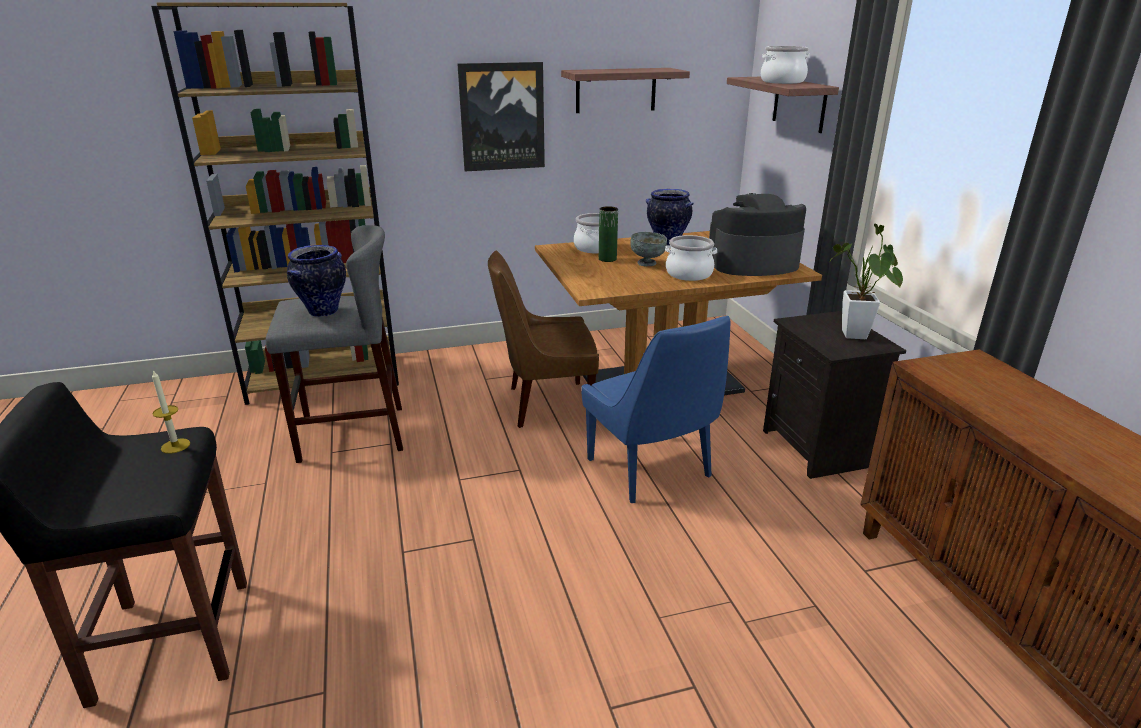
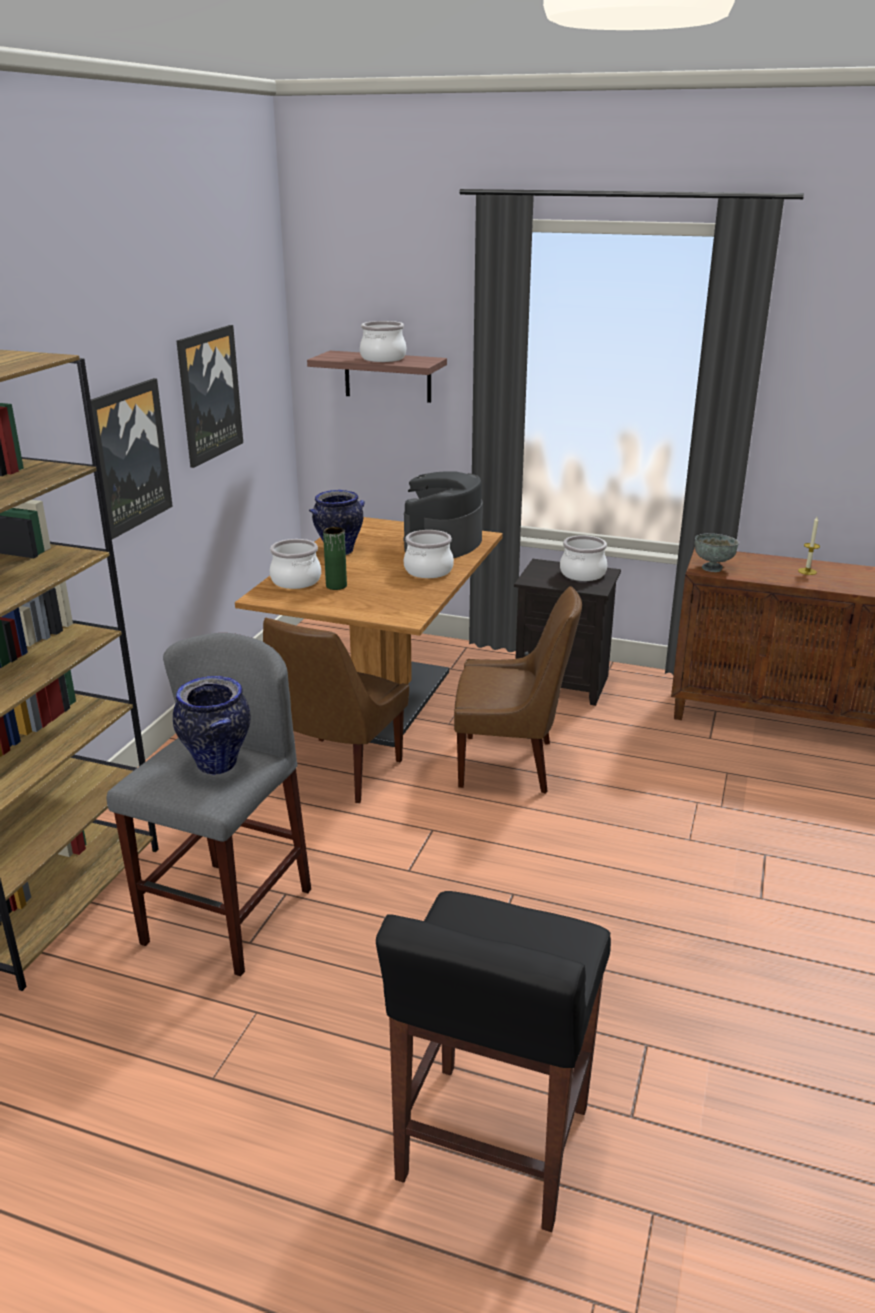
camera: 55 degrees left, 0 degrees up
(175, 446) = (477, 912): candle -> candle (807, 571)
(616, 90) = (208, 395): shelf -> picture
(647, 263) = (376, 575): grey bowl -> grey bowl (712, 568)
(651, 470) = (510, 764): blue chair -> brown chair
(855, 338) = (583, 574): potted plant -> cooking pot

